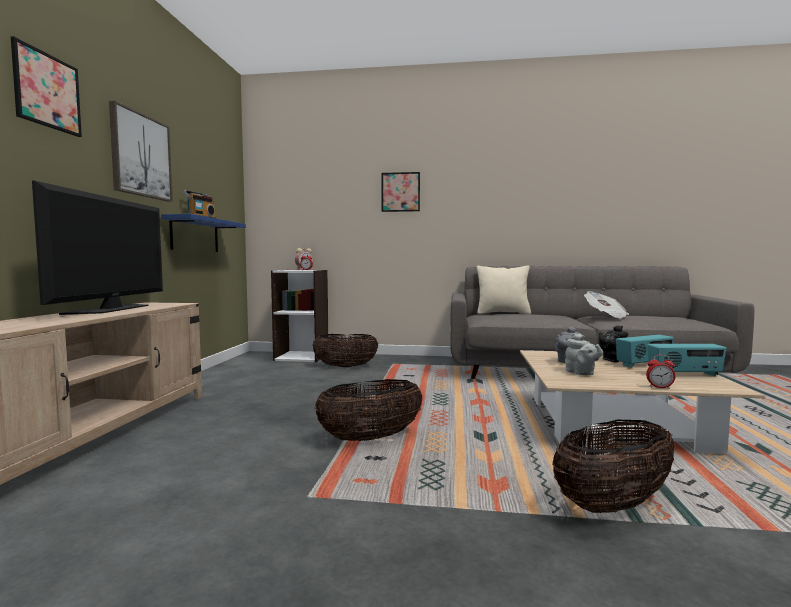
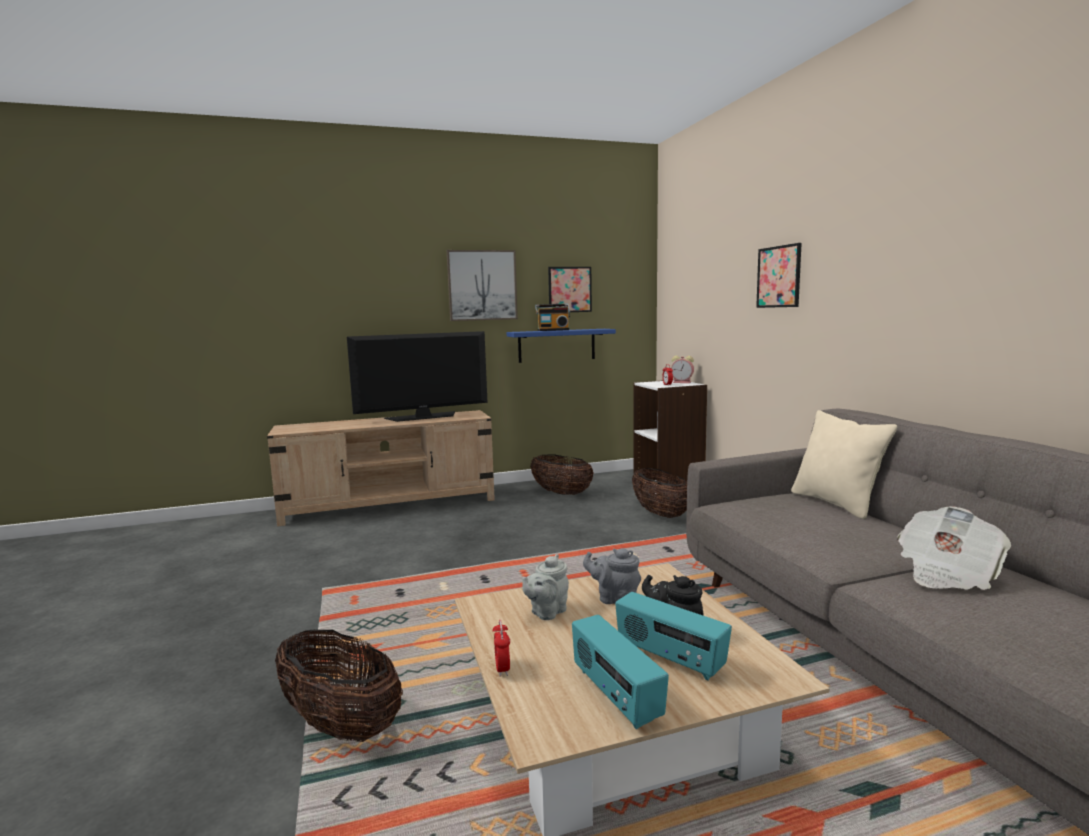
camera: 65 degrees right, 5 degrees up
(47, 91) = (389, 263): picture -> picture (569, 289)
(370, 438) = (444, 580): basket -> basket (561, 493)

